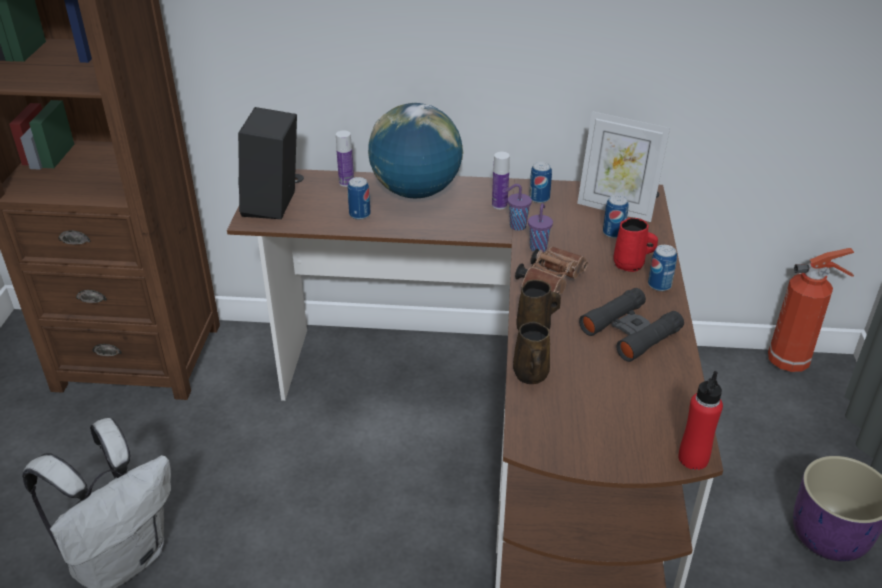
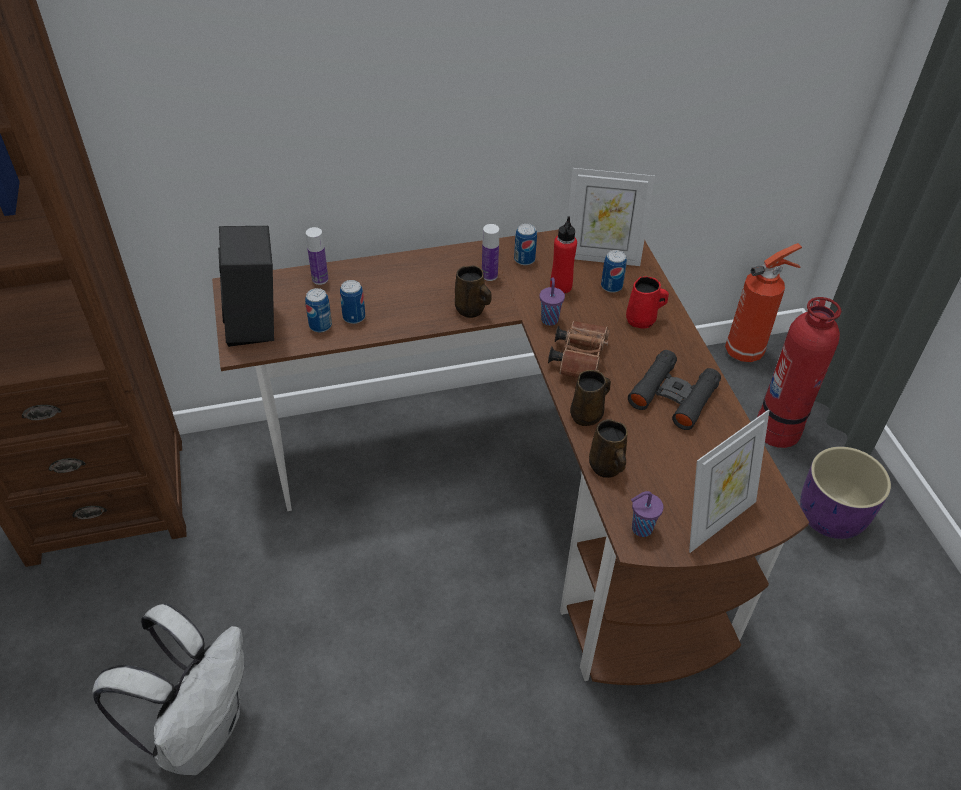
camera: 20 degrees left, 10 degrees up
(416, 192) = (398, 276): globe -> none
(468, 228) = (471, 310): none -> brown mug
(516, 226) = (517, 297): purple cup -> purple cup (640, 529)
(620, 444) = (715, 520): none -> picture frame
(659, 285) = (677, 337): can -> can (320, 325)
(693, 458) = (781, 517): red bottle -> red bottle (560, 286)
(799, 440) = (778, 429): none -> fire extinguisher

